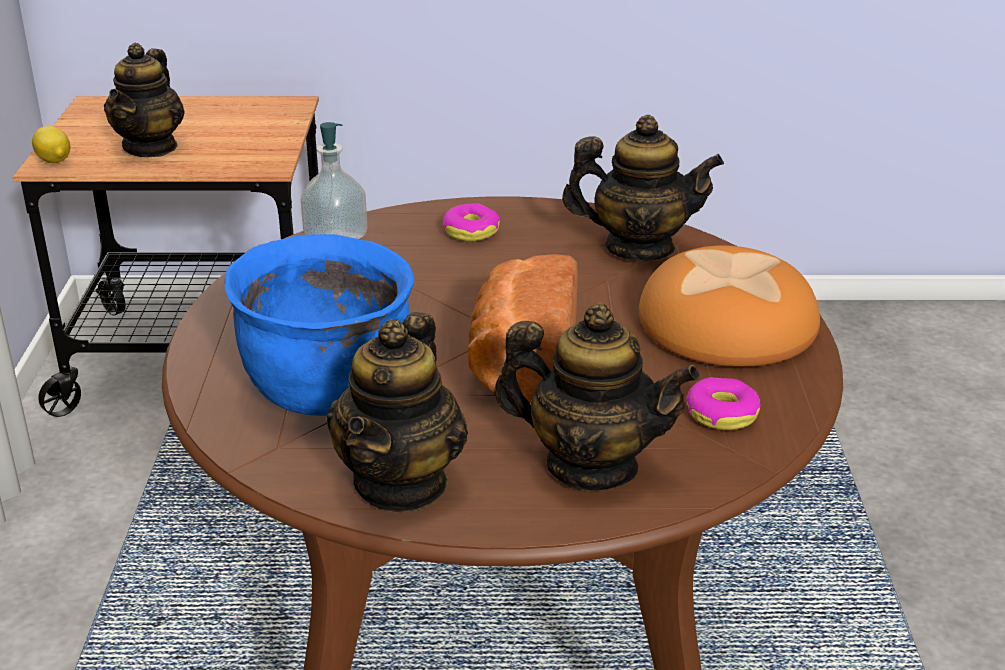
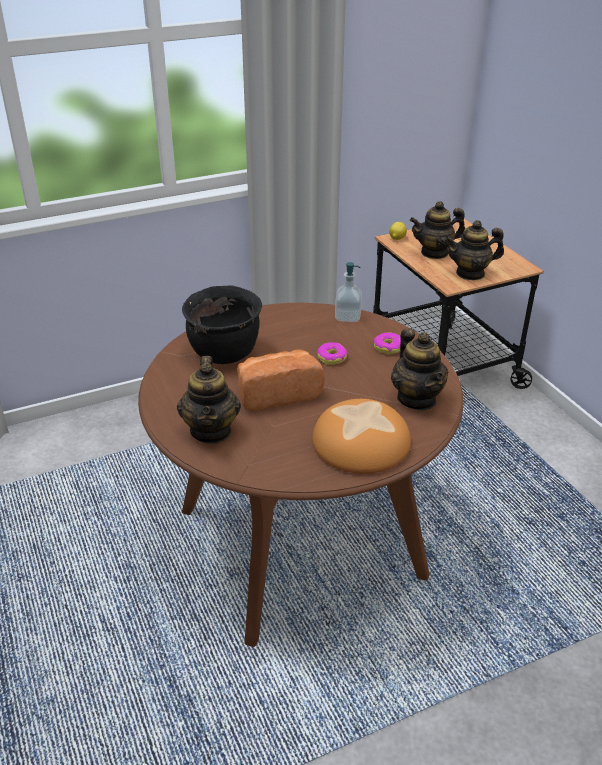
camera: 65 degrees right, 5 degrees up
(328, 391) = (225, 354): blue cooking pot -> black cooking pot
(402, 483) = (173, 389): teapot -> teapot (470, 273)
(722, 414) = (275, 458): donut -> donut (332, 358)

